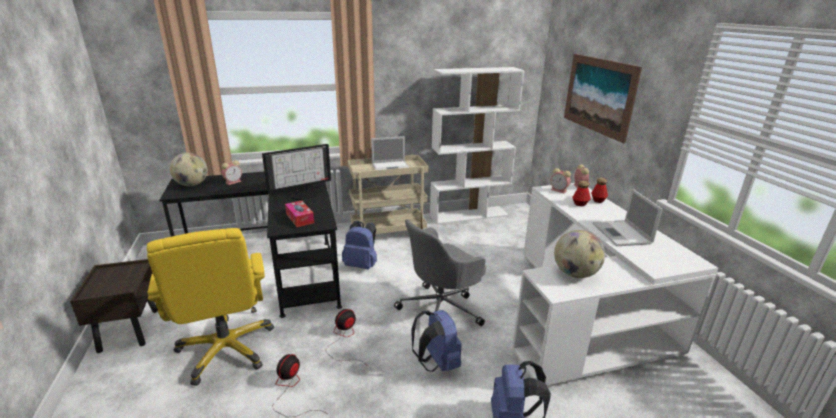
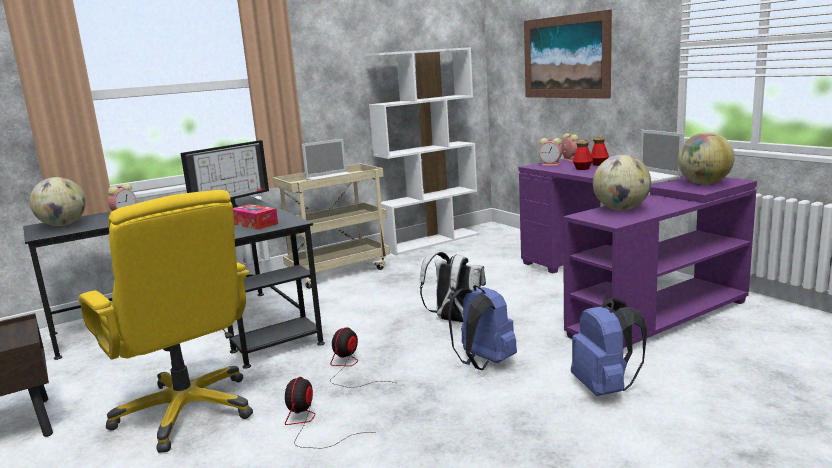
camera: 15 degrees left, 10 degrees down
(361, 265) = (324, 304): blue backpack -> none
(441, 309) = (455, 320): grey office chair -> white backpack
(586, 315) = (624, 292): white desk -> purple desk
(666, 259) = (704, 183): none -> globe

